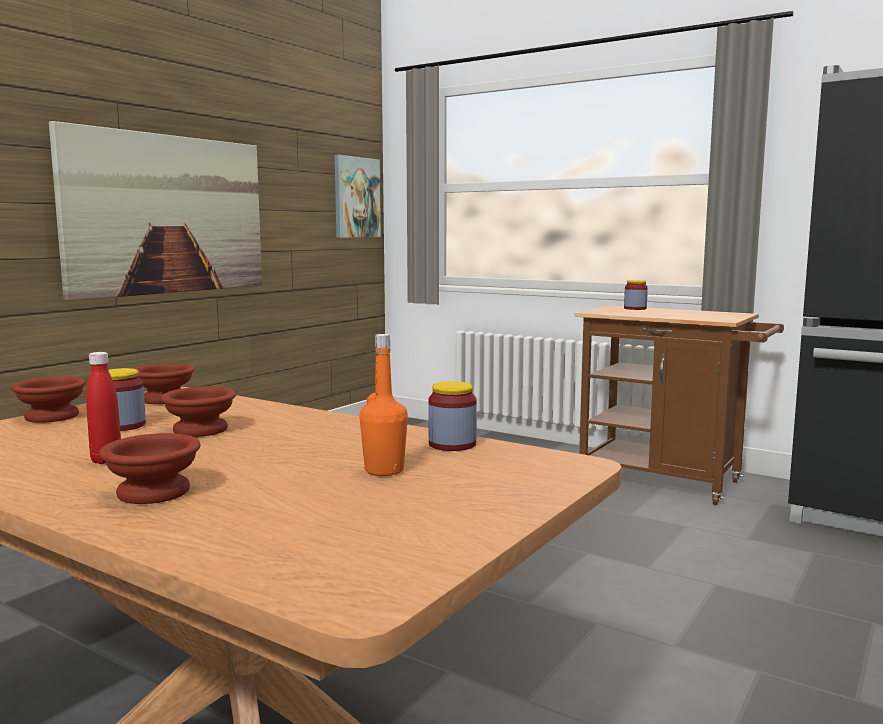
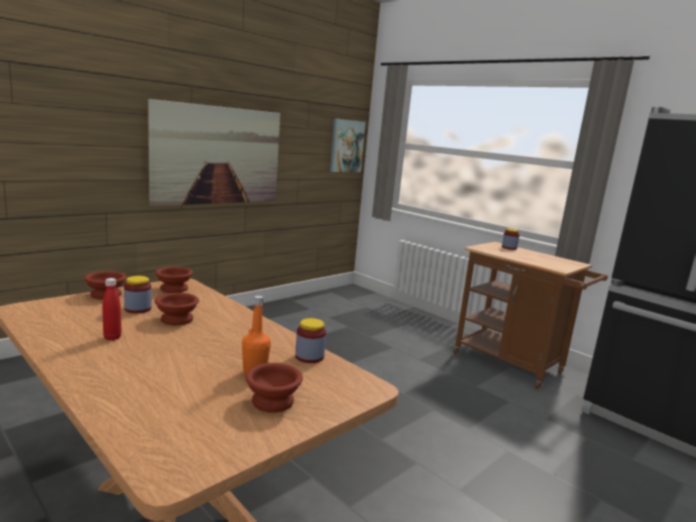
camera: 10 degrees right, 5 degrees up
(156, 492) = (122, 369): brown bowl -> brown bowl (274, 402)

